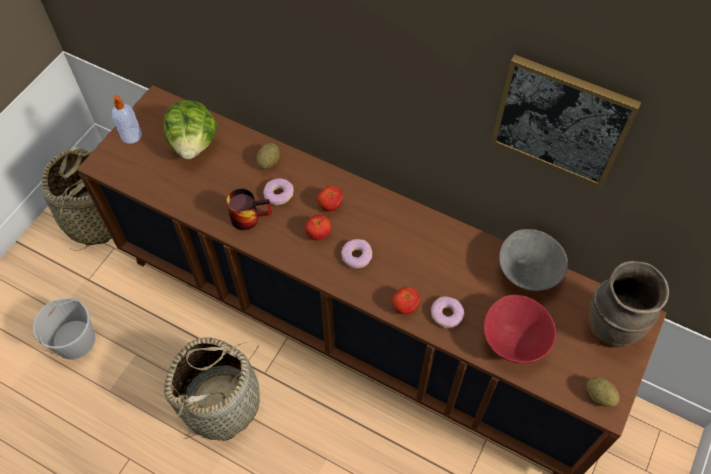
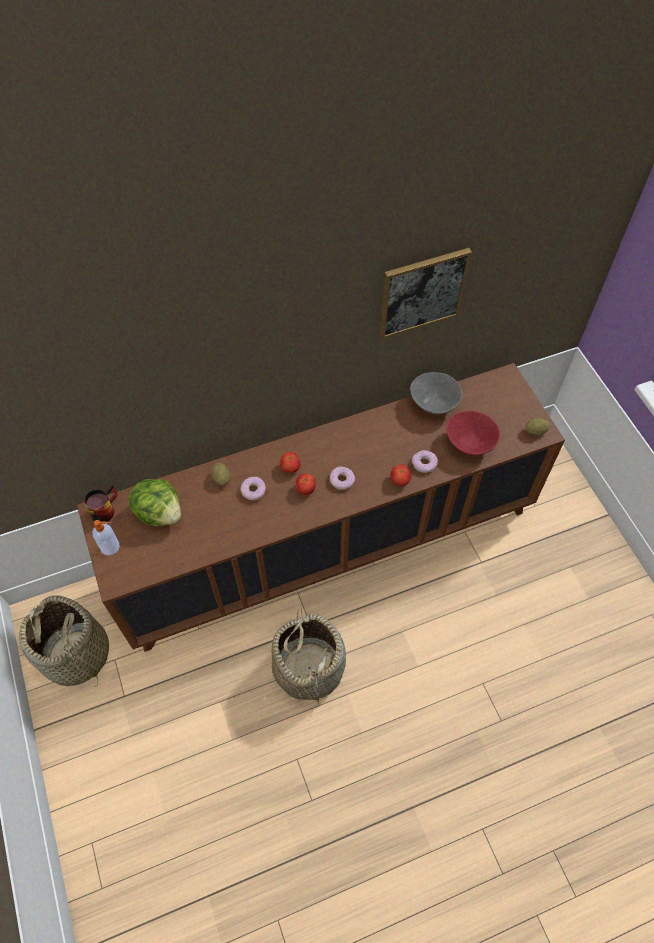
camera: 50 degrees left, 0 degrees up
(75, 340) = (168, 738): white bucket -> none
(249, 216) = (253, 518): mug -> mug (103, 509)
(610, 328) = (501, 394): brown vase -> none

